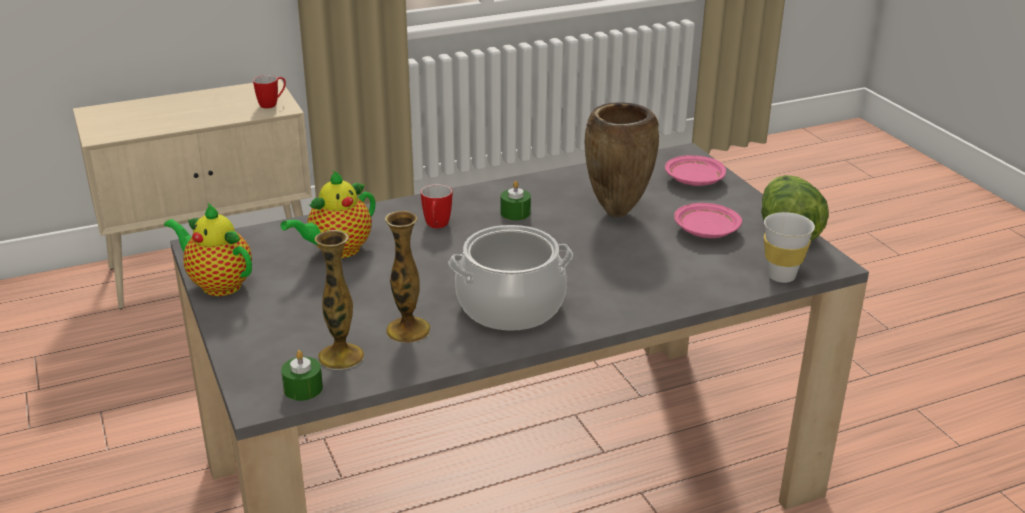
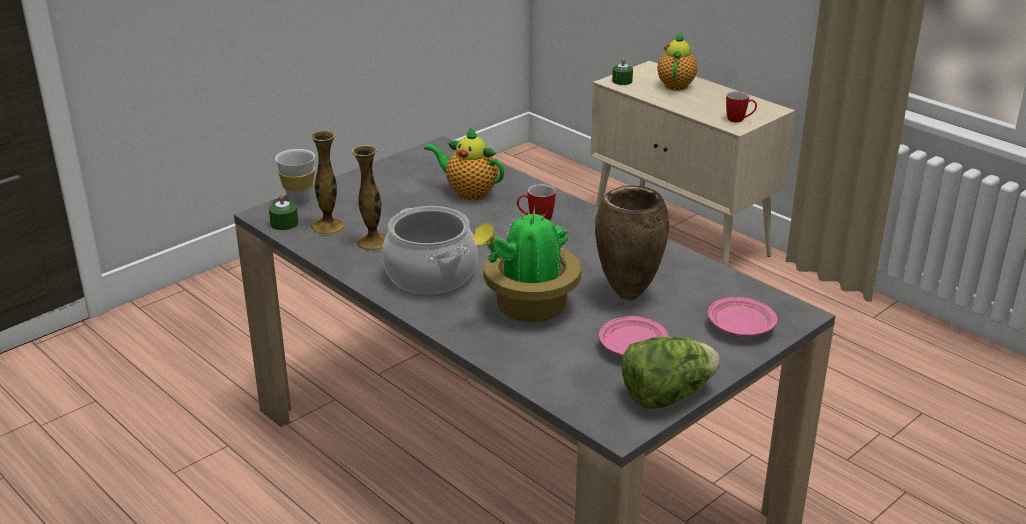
camera: 70 degrees right, 0 degrees up
(218, 284) = (395, 165): teapot -> teapot (676, 84)
(515, 213) = (587, 248): green candle -> green candle (622, 81)
(612, 265) = (528, 308): none -> potted plant
(781, 276) = (571, 401): white cup -> white cup (299, 200)

